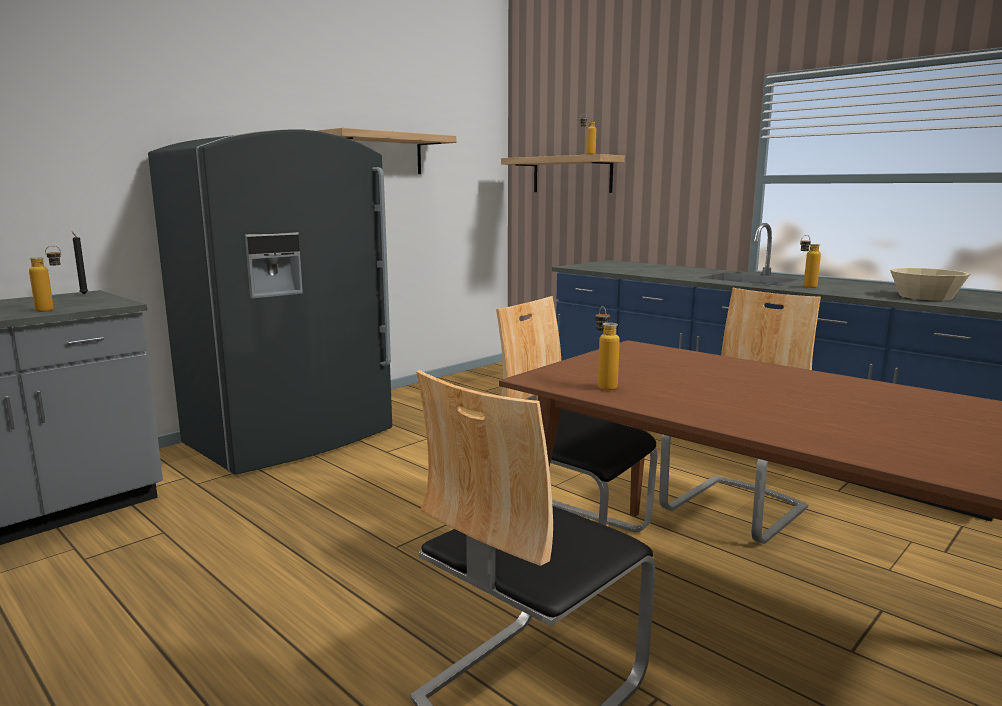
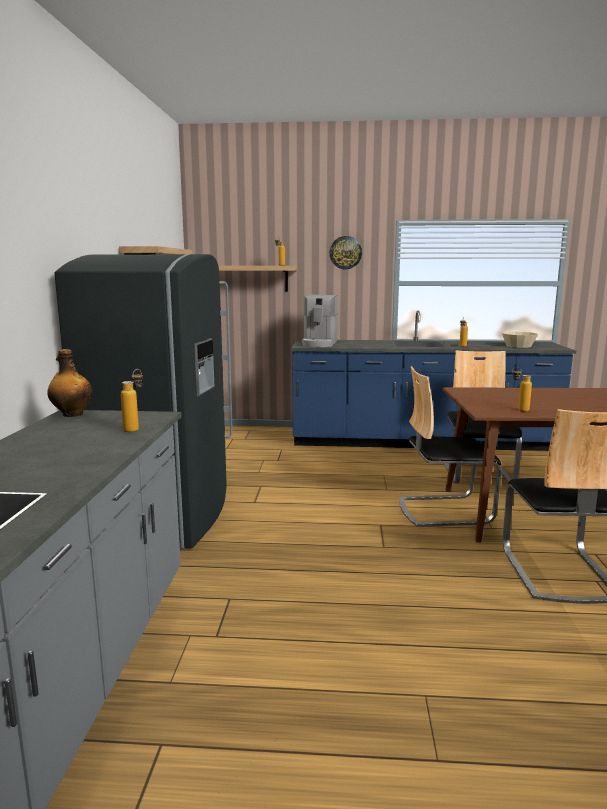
camera: 40 degrees left, 0 degrees up
(83, 294) = (72, 414): black candle -> bottle
(608, 266) = (319, 343): none -> coffee machine
(688, 133) = (345, 252): none -> wall clock

